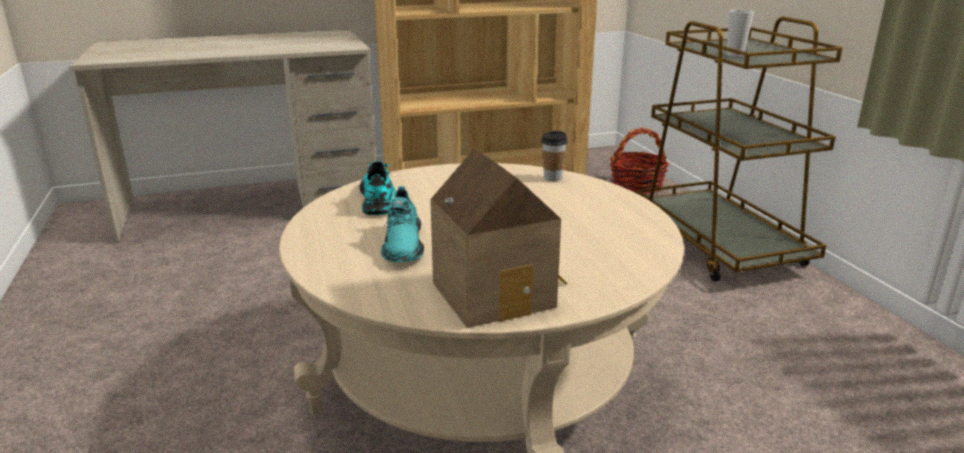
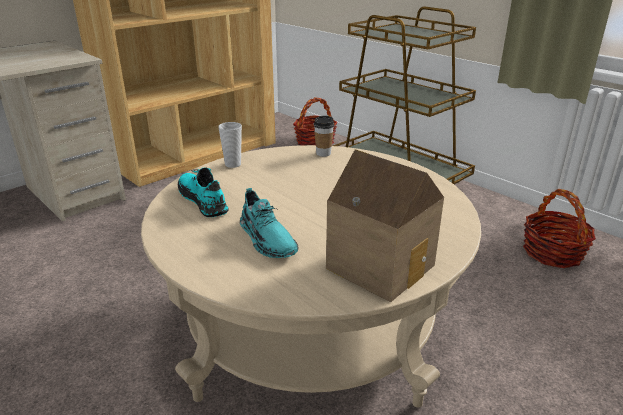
camera: 25 degrees left, 5 degrees up
(735, 55) = (408, 39): cup -> cup (233, 164)
(884, 384) = (553, 253): none -> basket

